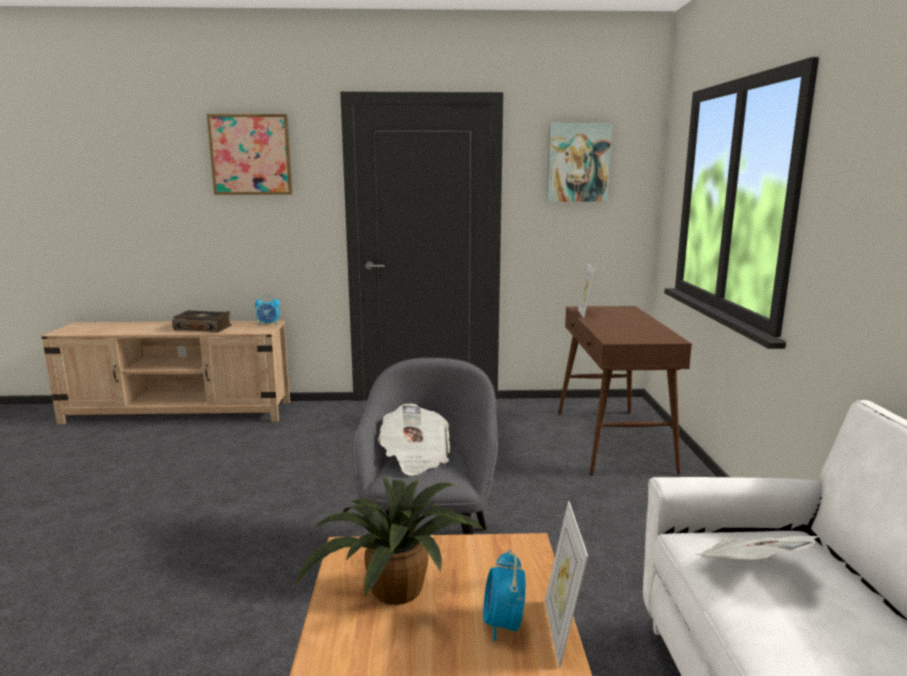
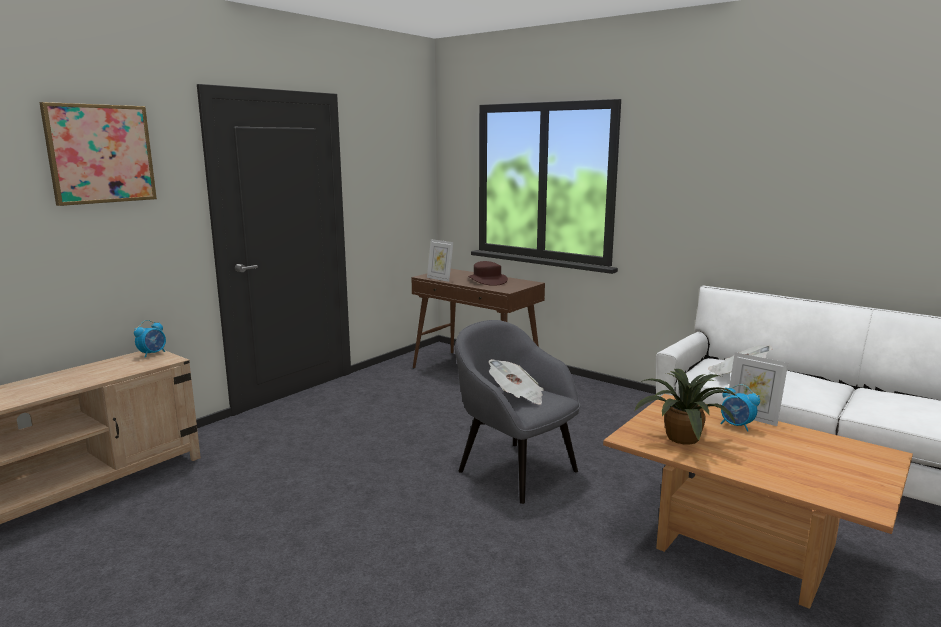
camera: 50 degrees left, 0 degrees up
(203, 328) = (83, 377): book -> none
(578, 163) = (389, 156): picture -> none
(628, 326) = (487, 280): none -> brown hat

